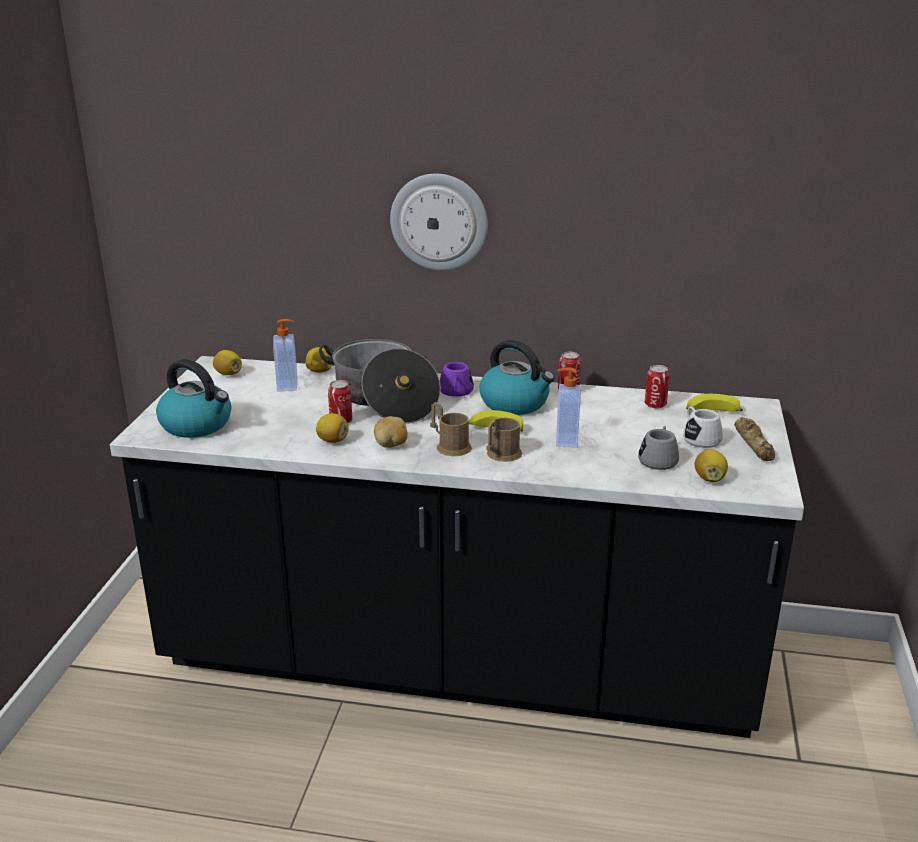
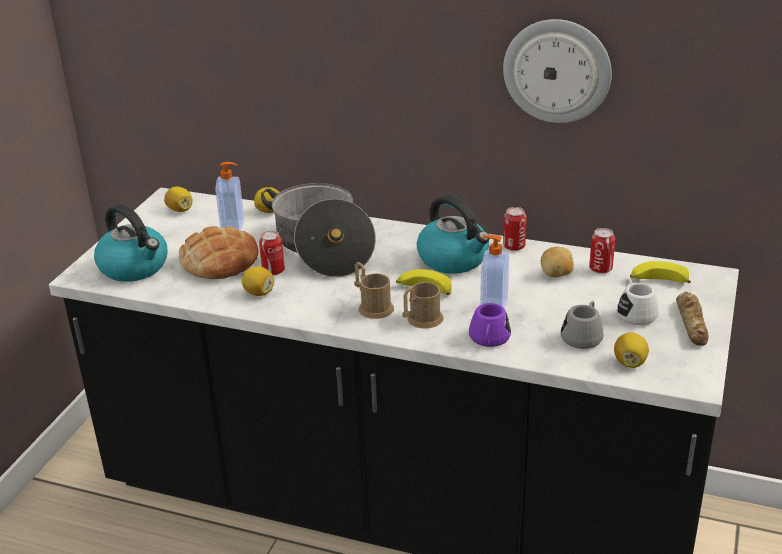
camera: 10 degrees right, 5 degrees up
(283, 415) = (219, 261): none -> bread
(391, 445) = (314, 302): potato -> potato (556, 275)
(439, 222) = (385, 67): wall clock -> wall clock (557, 70)
(456, 392) = (397, 243): purple mug -> purple mug (489, 340)

